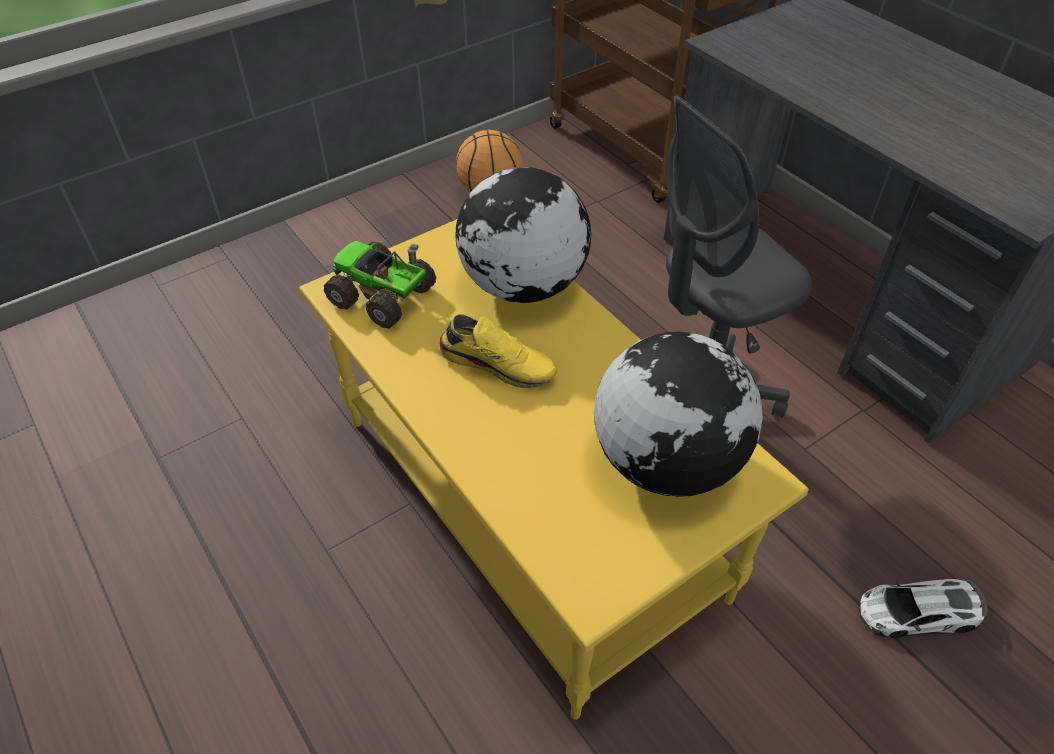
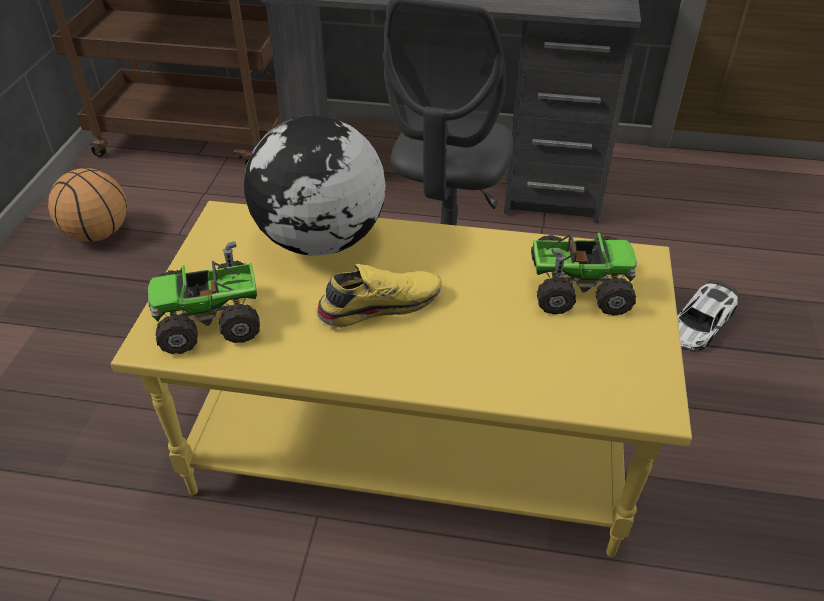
camera: 45 degrees left, 5 degrees down
(666, 460) = (576, 287): globe -> toy truck

